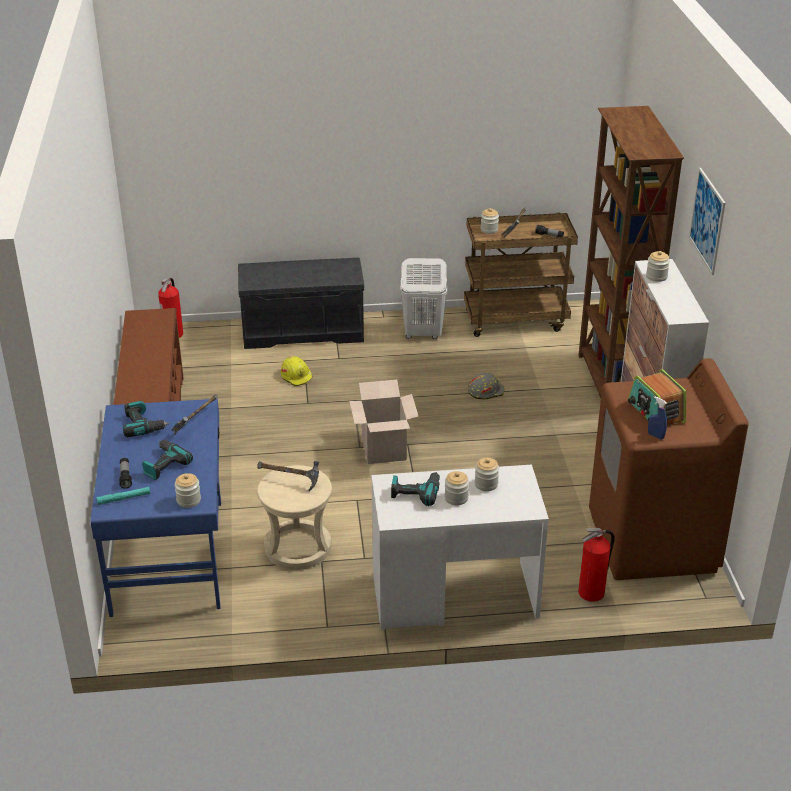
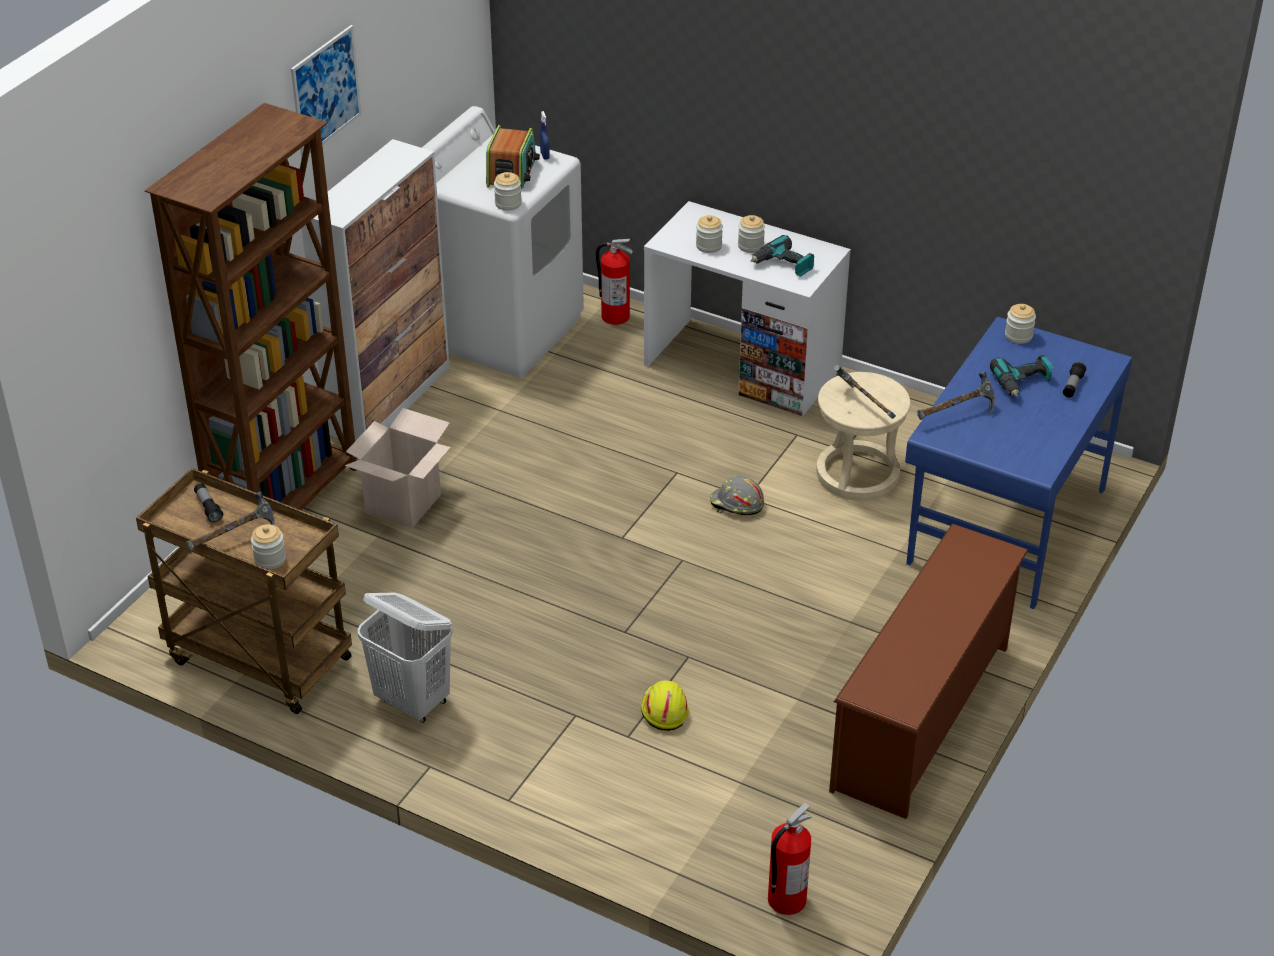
camera: 145 degrees left, 5 degrees up
(123, 498) = (1086, 364): turquoise flashlight -> none
(143, 425) = (1019, 439): power drill -> none
(304, 330) = (575, 799): grey bench -> none
(384, 450) = (657, 543): cardboard box -> cardboard box (403, 504)
(485, 391) = (445, 564): grey hard hat -> grey hard hat (736, 504)
(653, 542) = (501, 329): brown washing machine -> white washing machine
(656, 277) = (355, 200): jar -> jar (508, 204)

